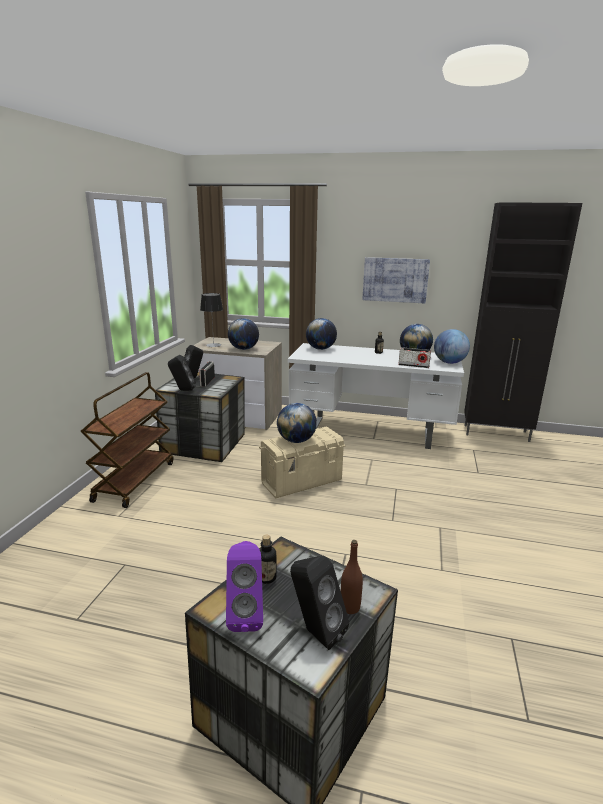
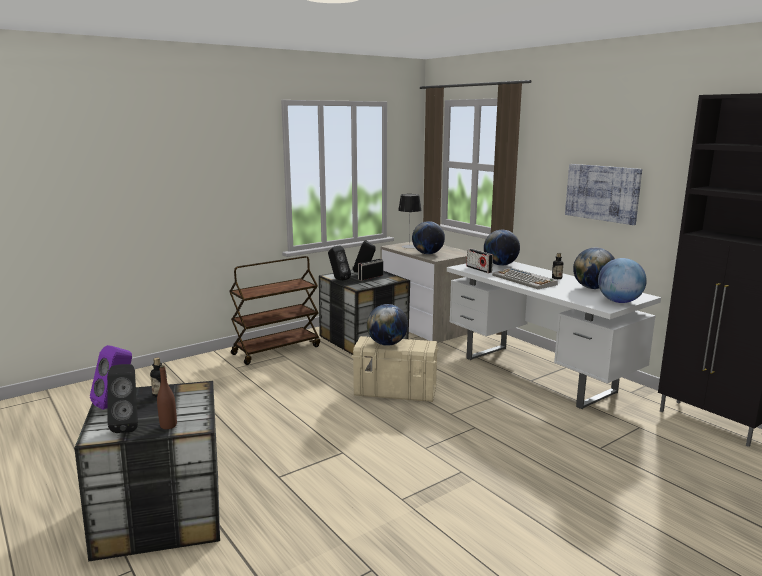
camera: 40 degrees right, 5 degrees down
(364, 358) = (524, 280): none -> keyboard
(413, 365) = (564, 296): radio -> radio (479, 269)

